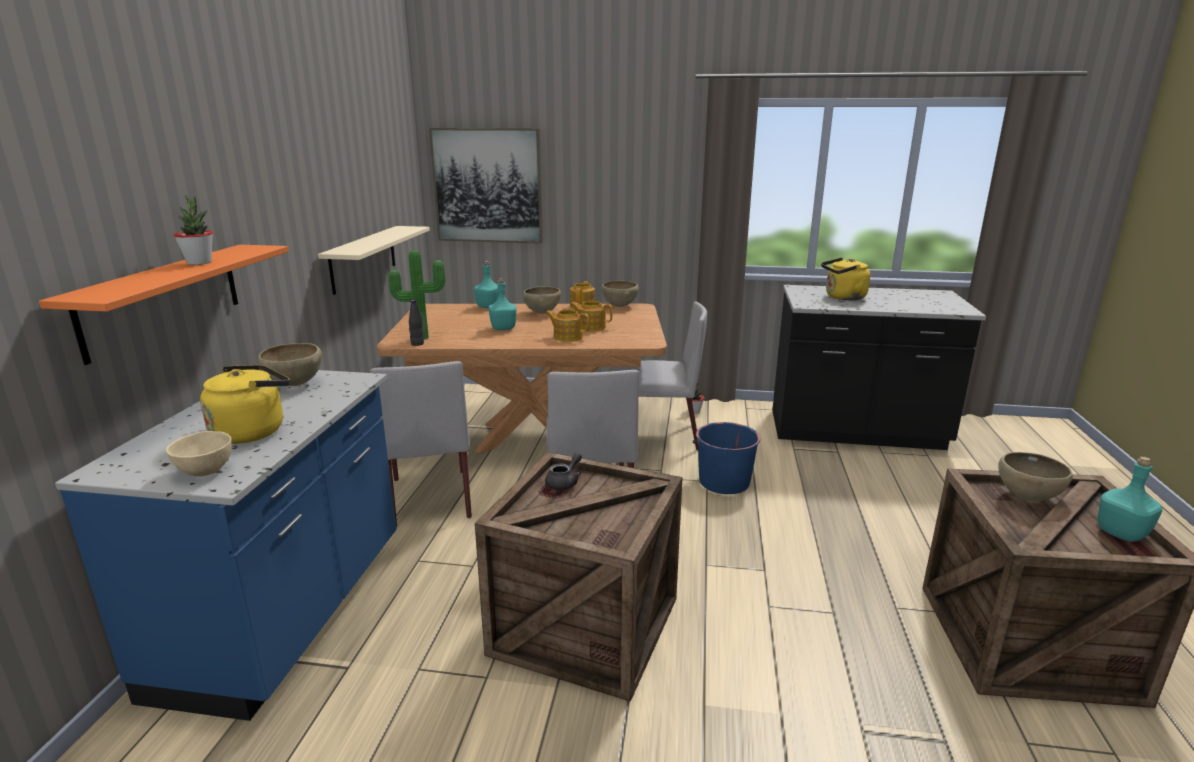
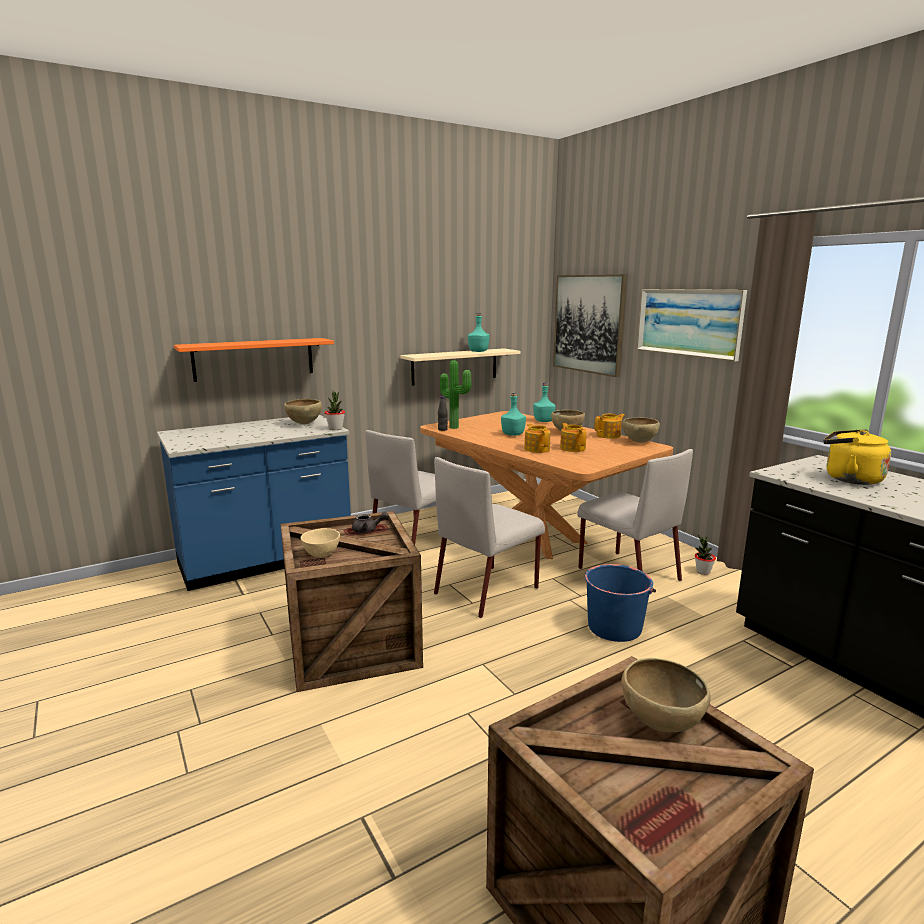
camera: 50 degrees right, 5 degrees down
(199, 262) = (270, 341): potted plant -> potted plant (335, 429)
(205, 471) = (189, 442): beige bowl -> beige bowl (322, 554)
(253, 431) = (239, 435): yellow kettle -> none
(627, 179) = (688, 322): none -> picture
(1121, 533) = (676, 811): turquoise bottle -> turquoise bottle (478, 351)

